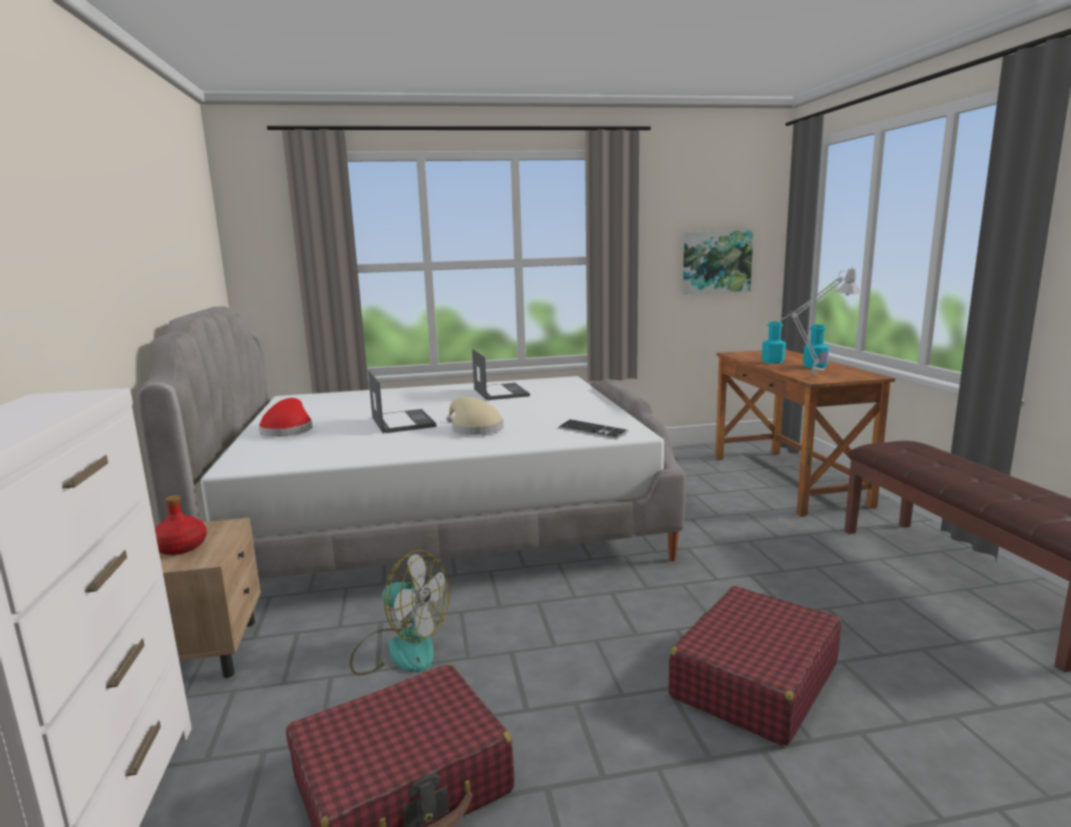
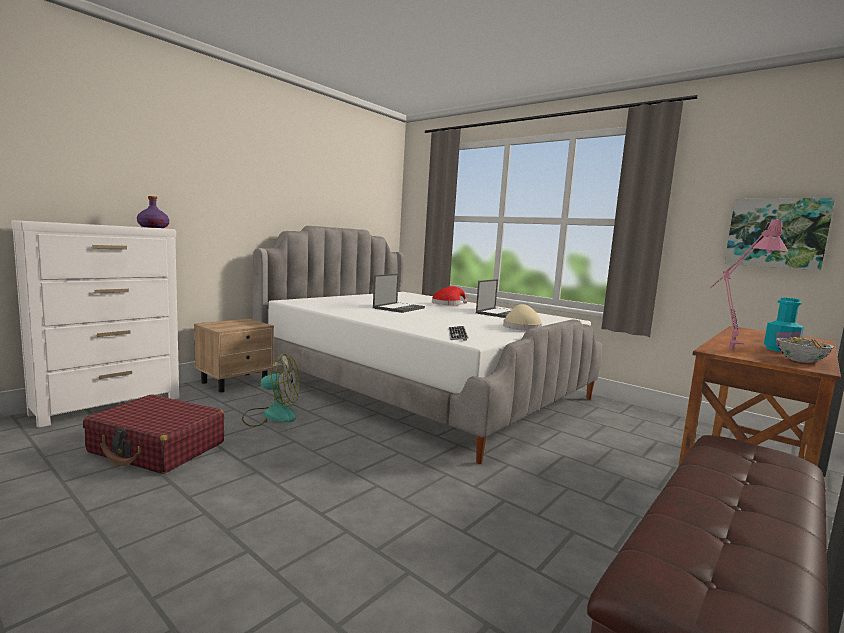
camera: 50 degrees right, 5 degrees down
(67, 396) = (153, 227): none -> purple bottle
(180, 547) = (231, 324): red bottle -> none
(288, 430) = (351, 299): red hat -> red hat (448, 304)
(400, 649) = (271, 415): fan -> fan turned 75 degrees counterclockwise
(474, 429) = (411, 317): beige hat -> beige hat (521, 328)
(754, 681) = (335, 531): red suitcase -> none
(773, 362) = (751, 339): turquoise bottle -> none
(808, 376) = (727, 349): grey table lamp -> pink table lamp
(850, 372) = (801, 360): none -> bowl

